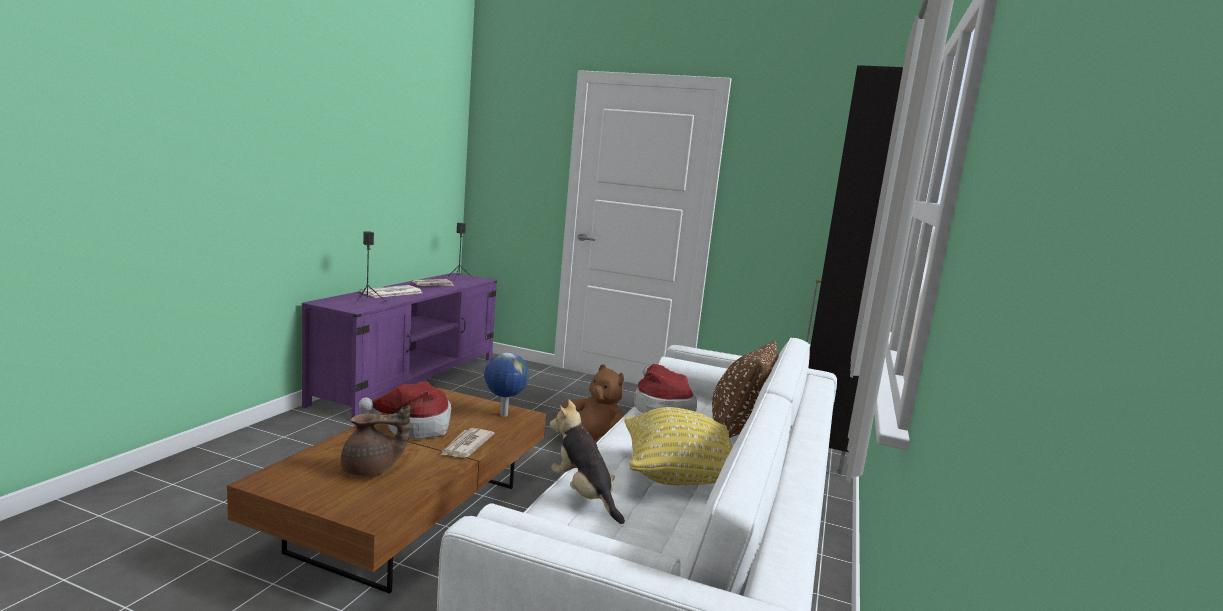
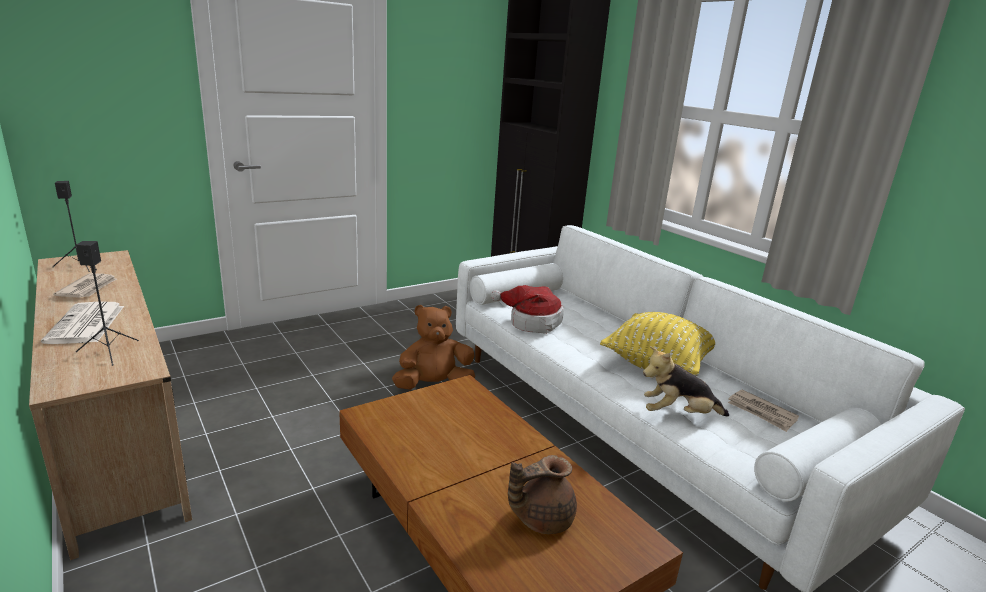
camera: 55 degrees left, 10 degrees up
(371, 470) = (541, 518): brown teapot -> brown teapot turned 135 degrees counterclockwise
(411, 379) = (117, 431): purple tv stand -> beige tv stand
(415, 427) = (447, 458): hat -> none
(466, 446) = (517, 441): newspaper -> newspaper (761, 412)
(503, 415) = (457, 397): globe -> none
(738, 431) = (592, 314): brown pillow -> none

